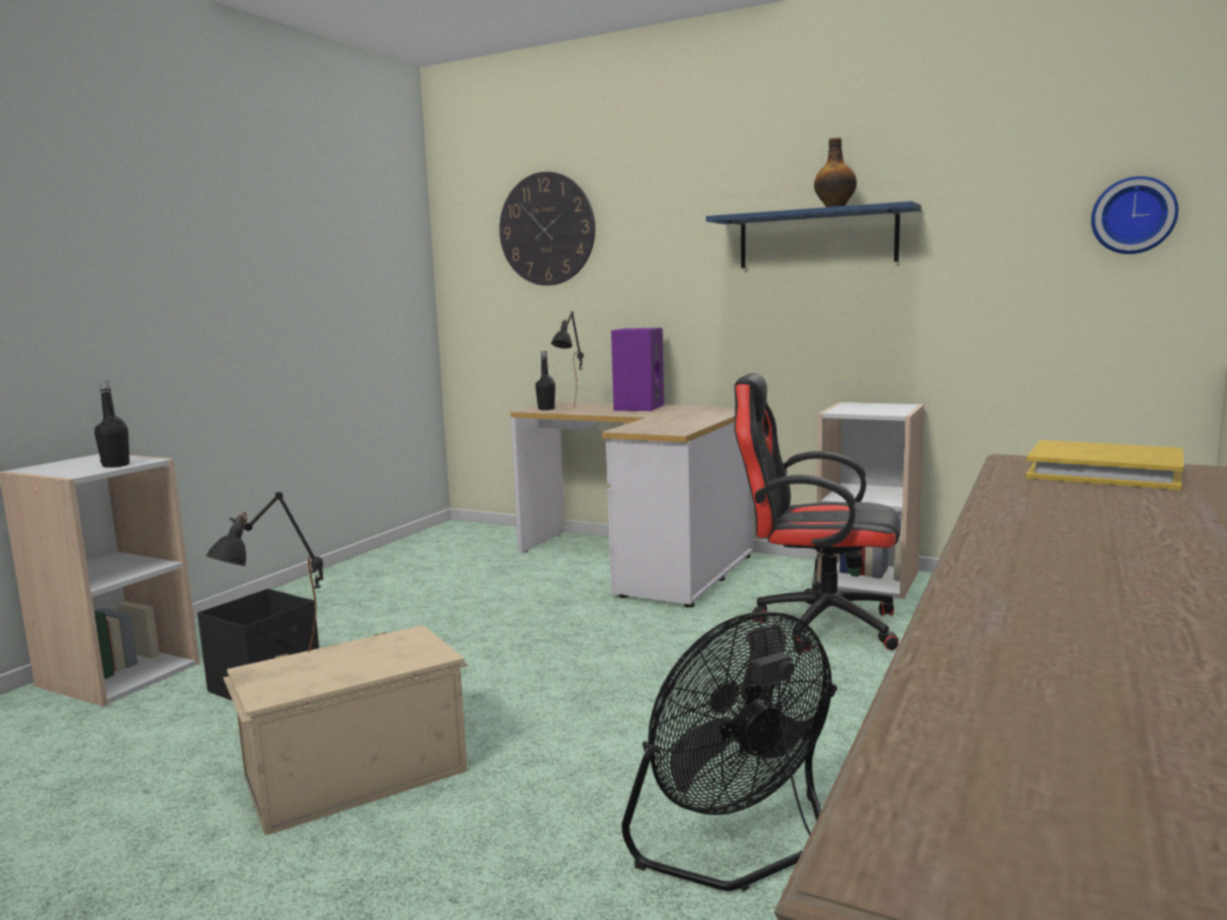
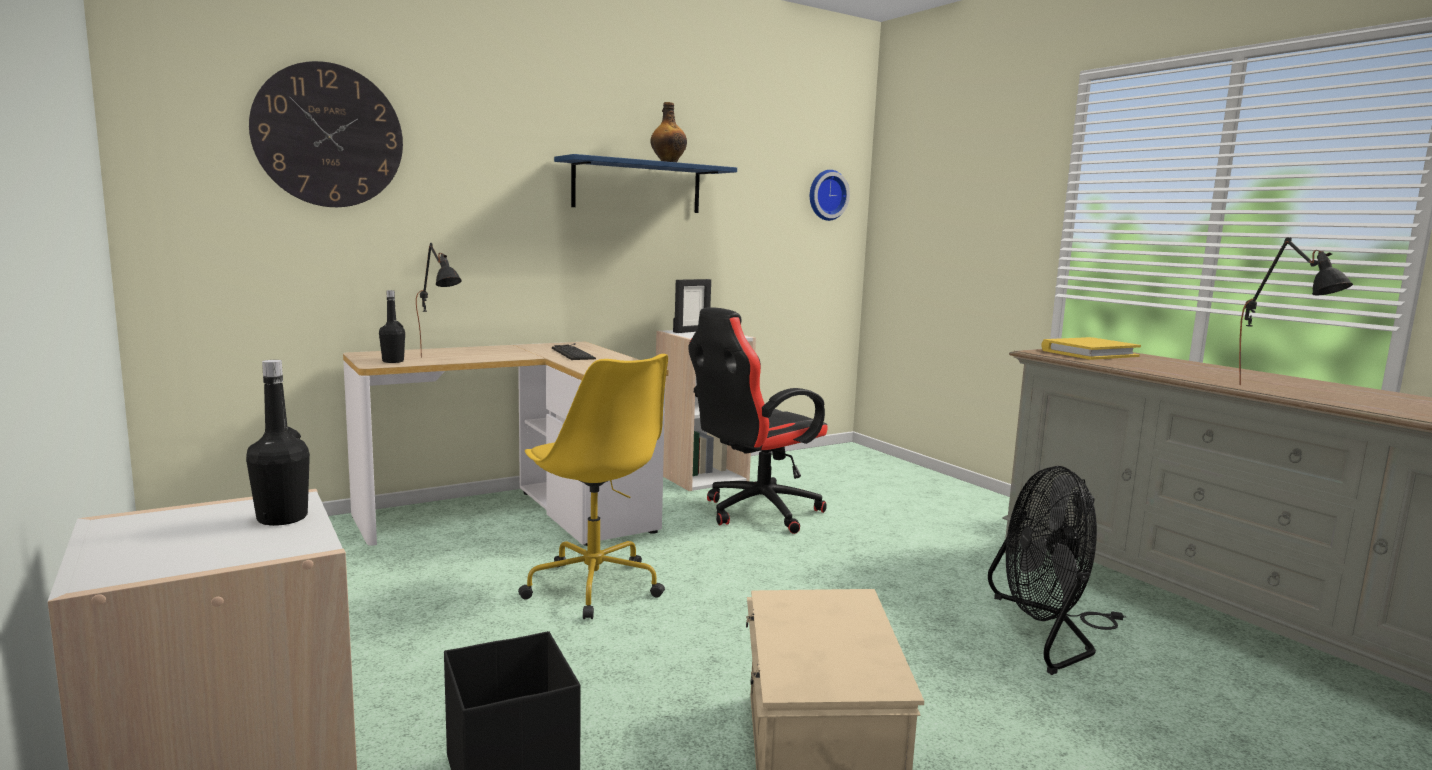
camera: 60 degrees left, 0 degrees up
(280, 668) = (800, 671): black table lamp -> black table lamp (1279, 391)
(545, 624) = (596, 589): none -> yellow office chair
(638, 407) = (486, 350): purple speaker -> none
(688, 415) = (571, 352): none -> keyboard
(871, 405) = (691, 331): none -> picture frame

